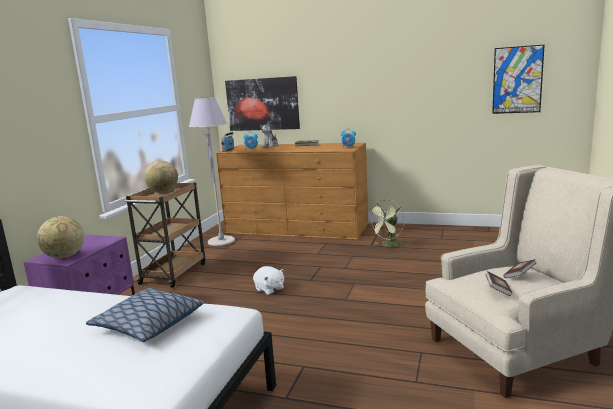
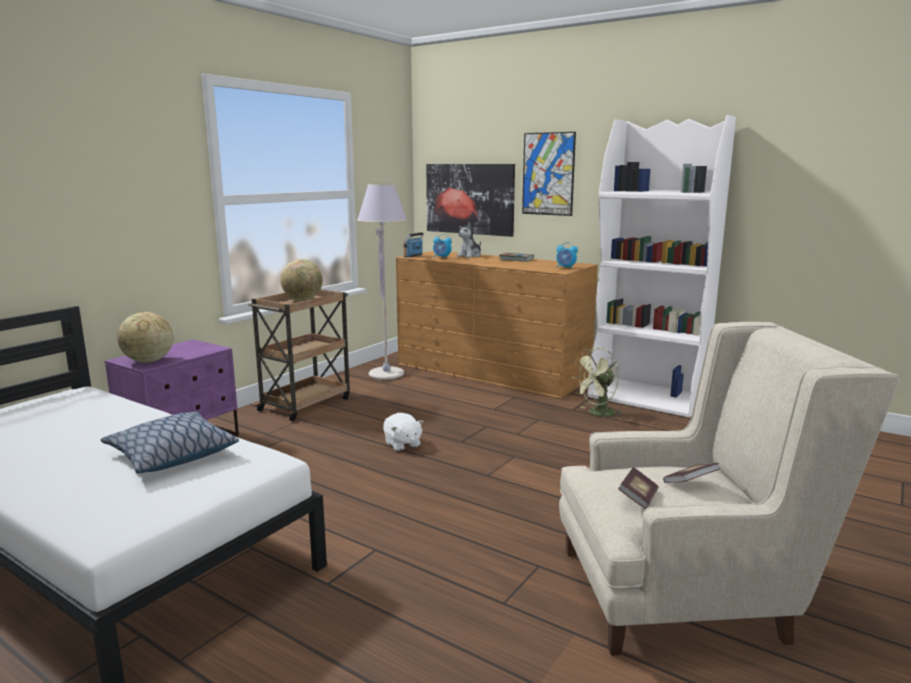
camera: 15 degrees right, 0 degrees up
(413, 230) = (647, 398): none -> white bookcase
(517, 80) = (831, 191): picture -> picture (548, 174)

